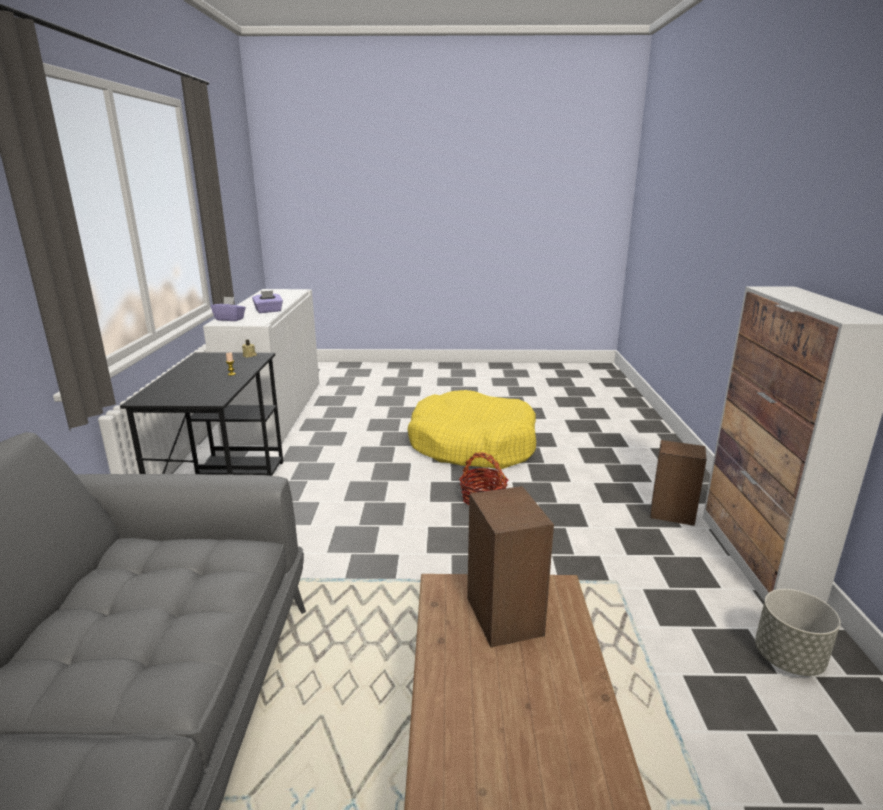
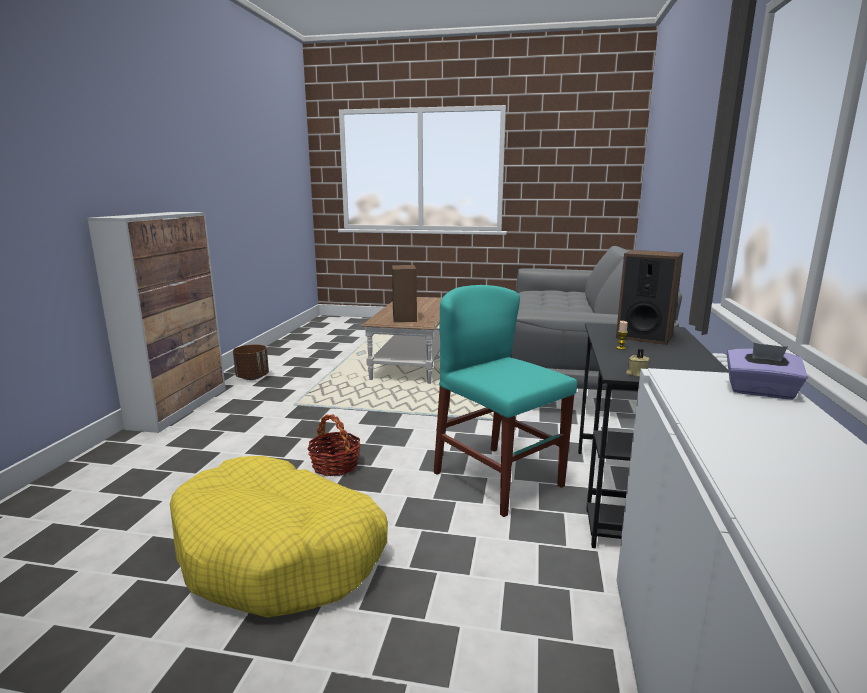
camera: 170 degrees left, 5 degrees down
(268, 311) = (717, 422): purple tissue box -> none
(333, 500) = (498, 479): none -> turquoise chair
(672, 514) = (177, 437): speaker -> speaker (644, 337)
(789, 659) = (252, 377): grey planter -> brown planter

